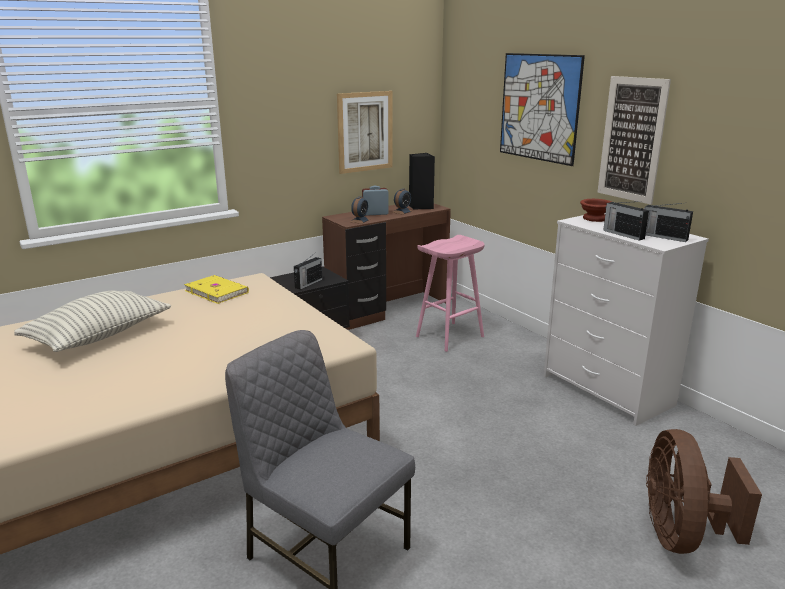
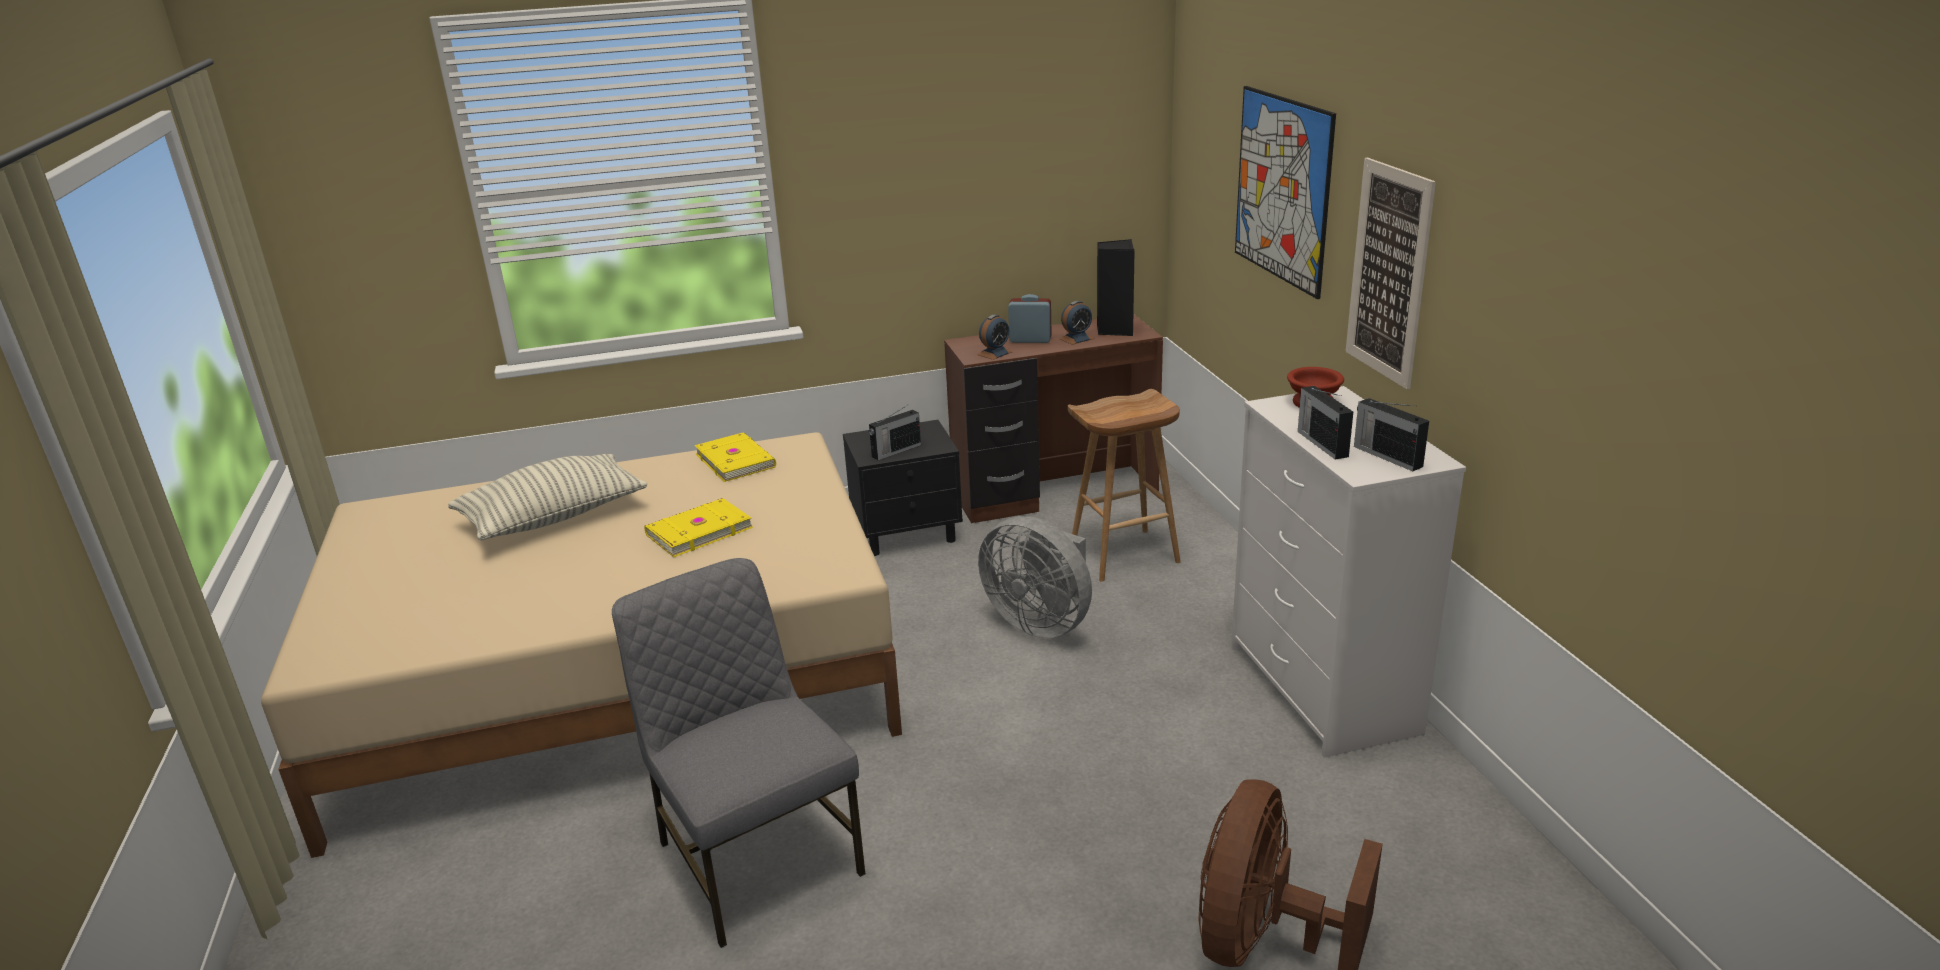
camera: 20 degrees right, 5 degrees up
(218, 332) = (697, 531): none -> yellow book
(365, 131) = (1023, 204): picture -> none
(425, 377) = (1041, 622): none -> grey fan
(449, 337) = (1123, 556): pink stool -> brown stool

